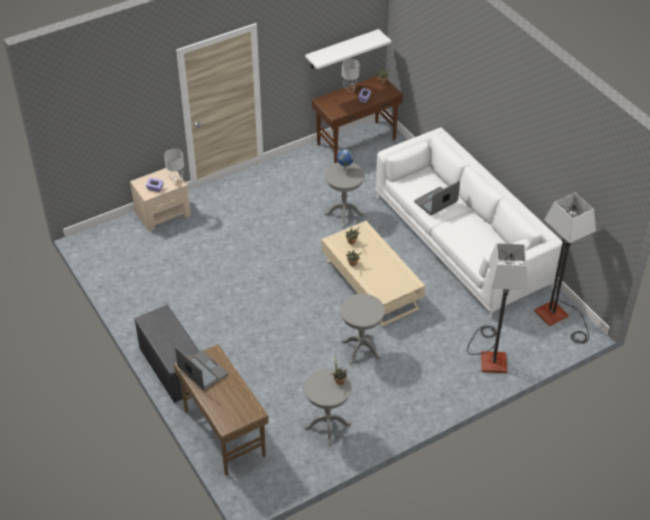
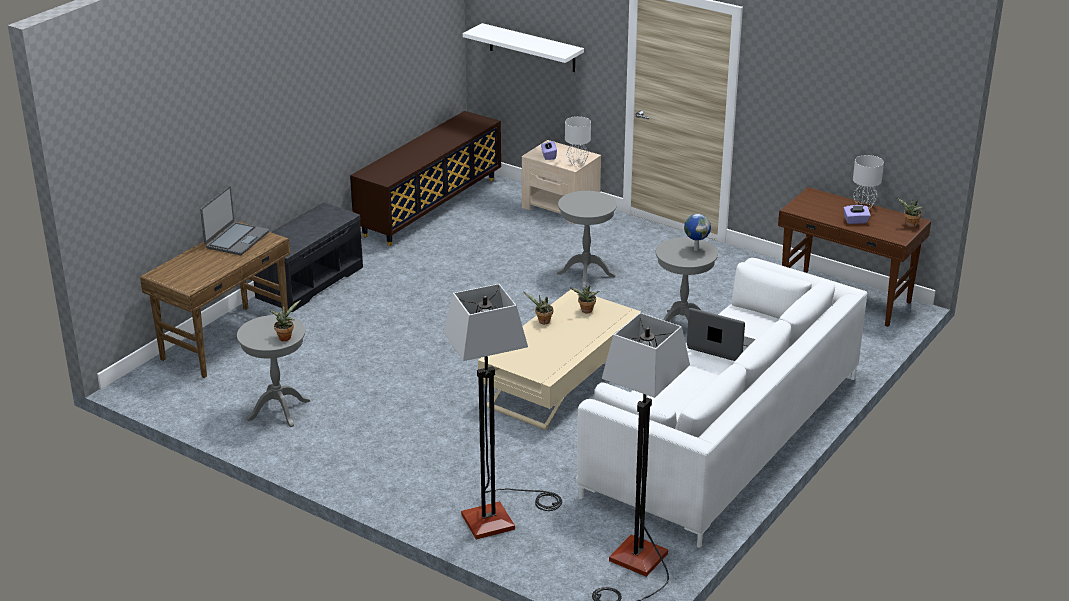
camera: 65 degrees right, 15 degrees down
(112, 275) = (430, 207): none -> brown tv stand
(342, 49) = (870, 133): white shelf -> white shelf (532, 48)
(361, 349) = (432, 402): grey side table -> grey side table (586, 275)

